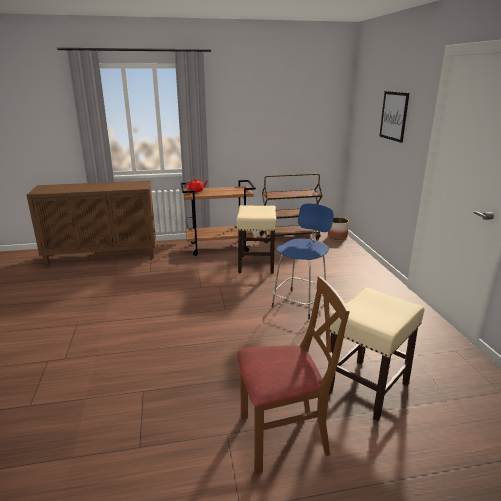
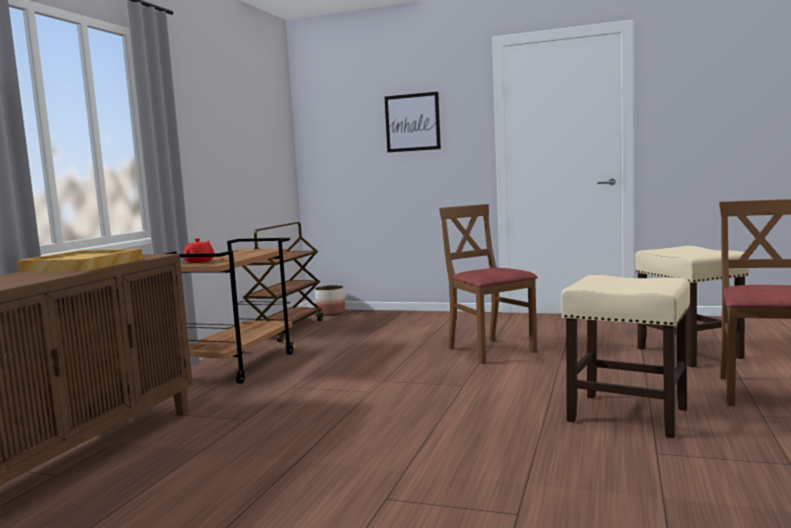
camera: 60 degrees left, 15 degrees down
(112, 185) = (81, 265): none -> beige tray
(256, 264) = (343, 354): beige stool -> beige stool (625, 415)
(300, 303) = (490, 350): blue stool -> brown chair

